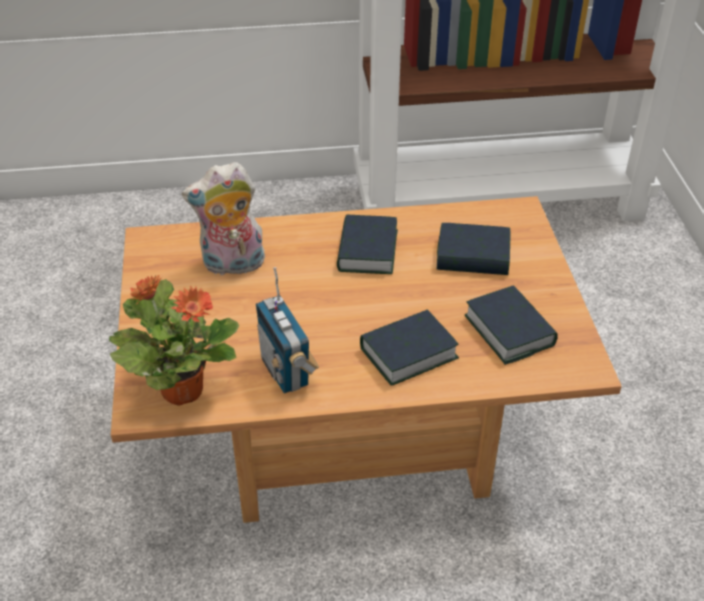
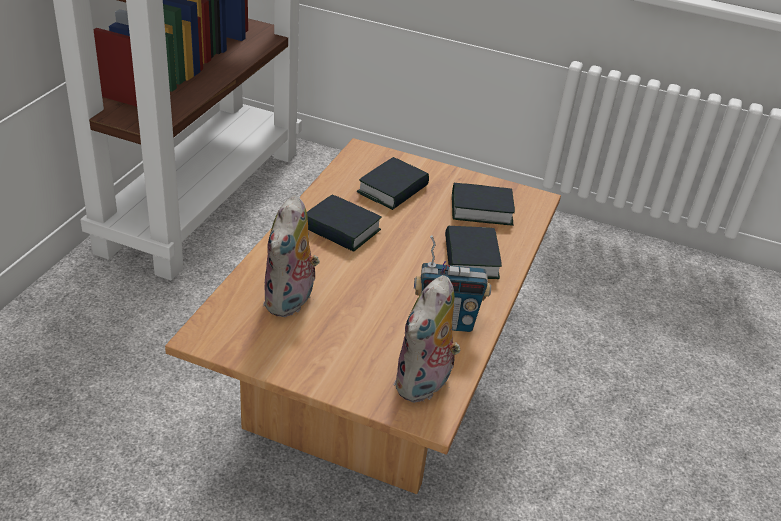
camera: 65 degrees left, 5 degrees down
(181, 389) = (424, 385): potted plant -> plush toy

